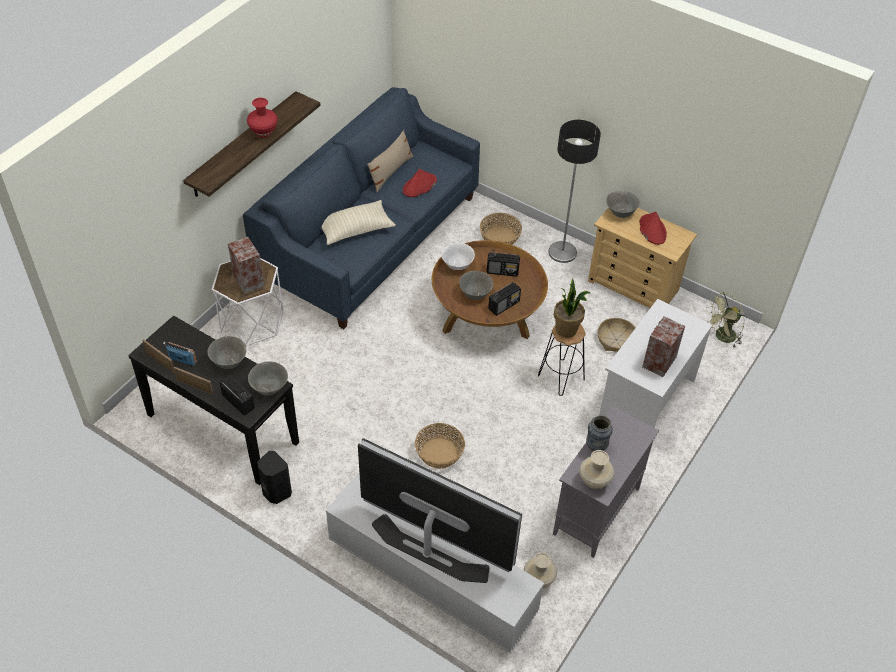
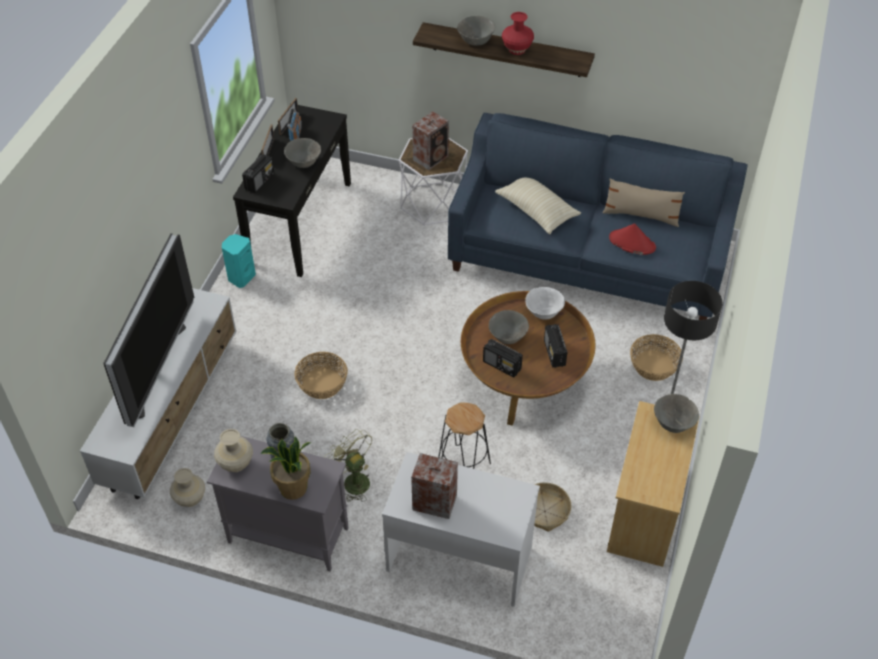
camera: 75 degrees right, 0 degrees up
(269, 388) = (282, 196): grey bowl -> grey bowl (476, 42)
(276, 492) = (241, 277): black speaker -> turquoise speaker
(567, 330) = (465, 415): potted plant -> potted plant (293, 488)
(652, 230) = (660, 462): red hat -> none
(722, 337) = (601, 629): green fan -> green fan (351, 481)

